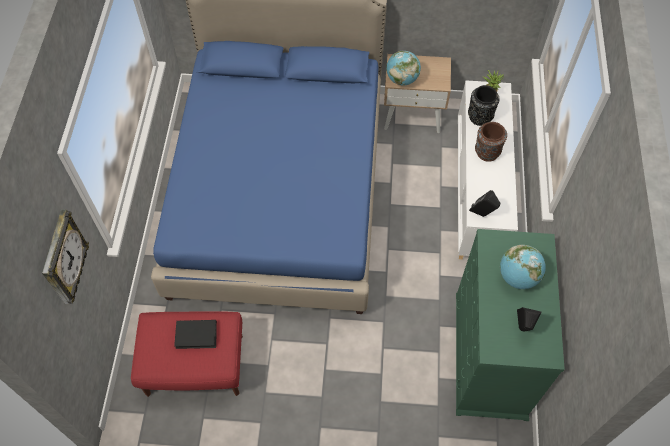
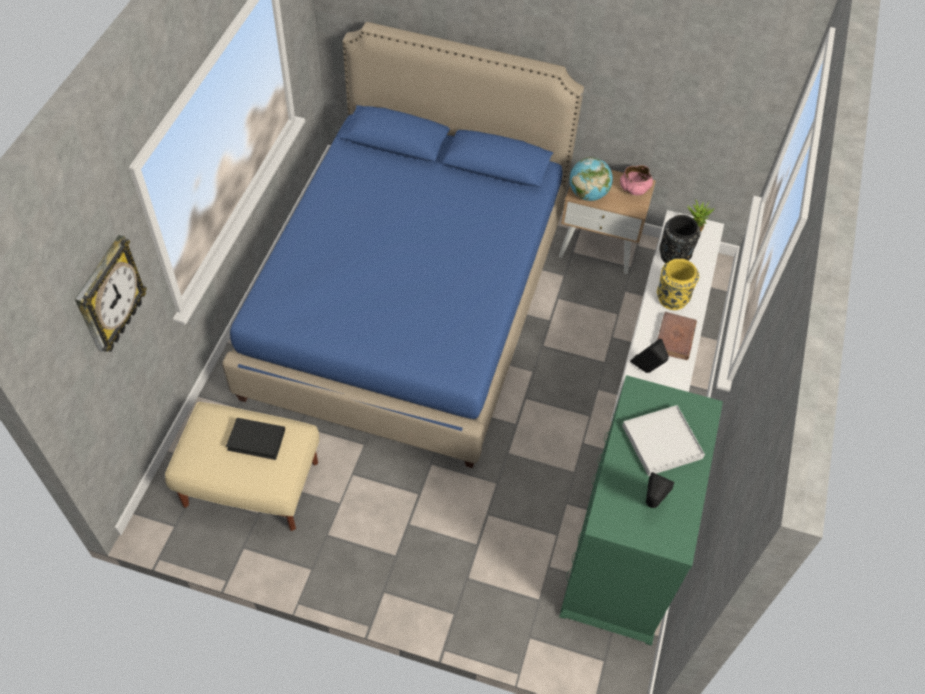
camera: 10 degrees right, 5 degrees down
(195, 365) = (251, 483): red ottoman -> beige ottoman
(436, 67) = (634, 188): none -> pink bowl
(486, 152) = (671, 299): brown vase -> yellow vase
(497, 184) = (675, 338): none -> brown book
(517, 277) = (661, 442): globe -> white tray

